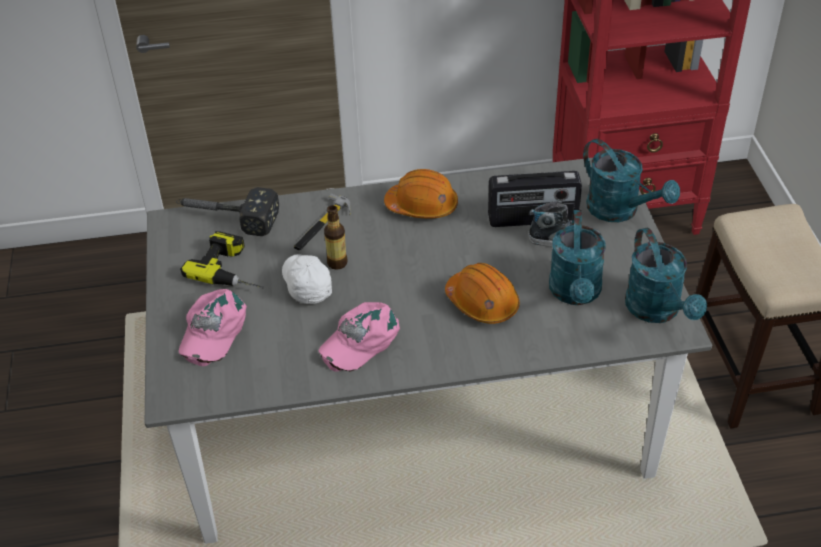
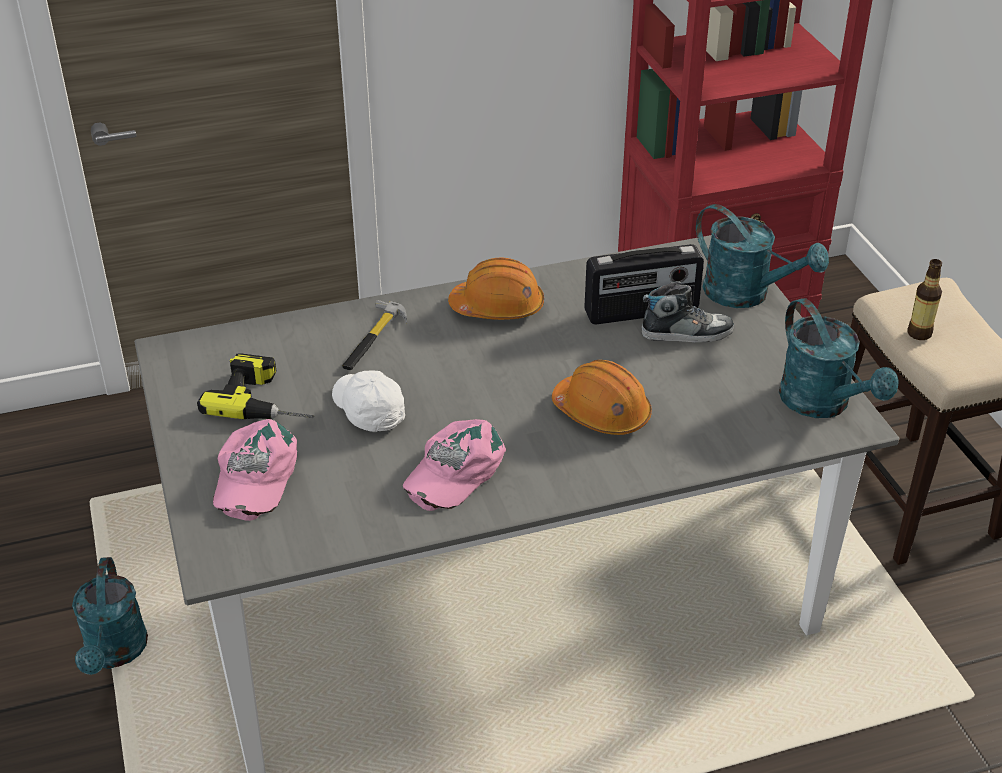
camera: 10 degrees left, 5 degrees down
(226, 217) = (243, 339): hammer -> none
(337, 263) = (403, 381): bottle -> bottle (919, 333)
(576, 294) = (717, 393): turquoise watering can -> turquoise watering can (115, 654)

